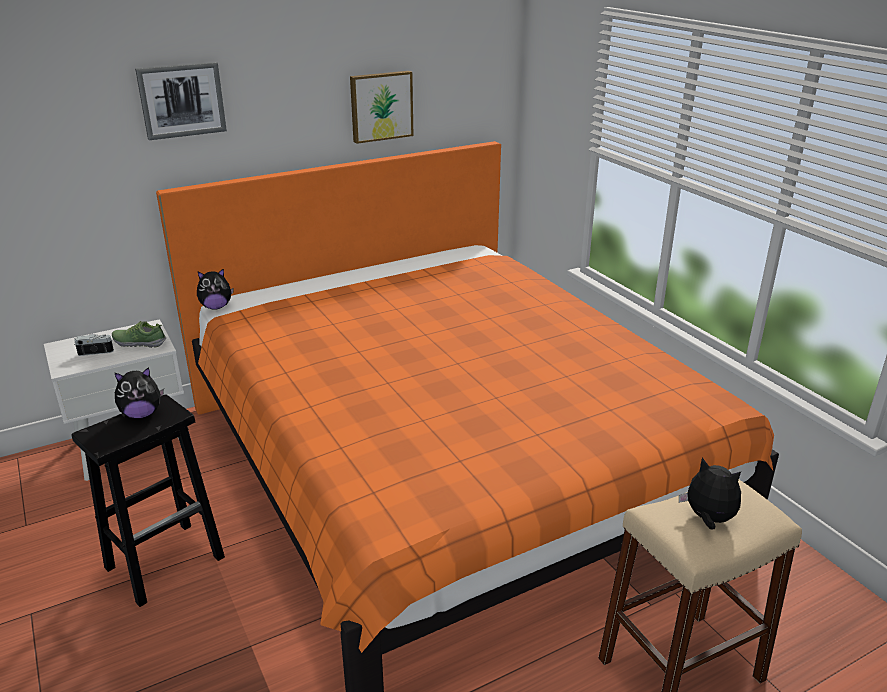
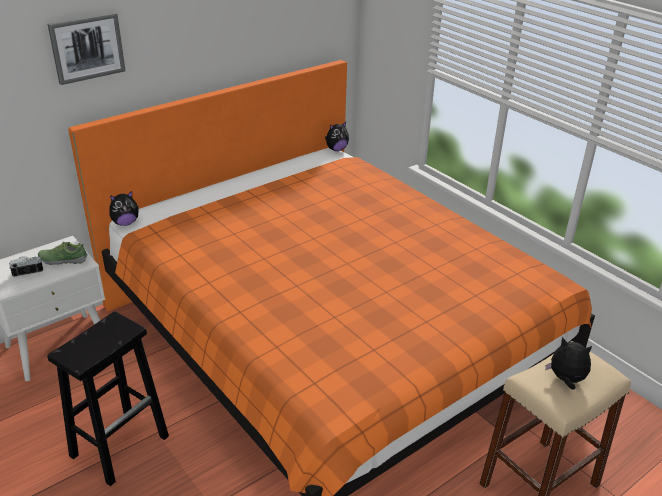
camera: 10 degrees left, 5 degrees up
(142, 414) = (101, 331): plush toy -> plush toy (336, 149)
(381, 106) = (250, 38): picture -> none

